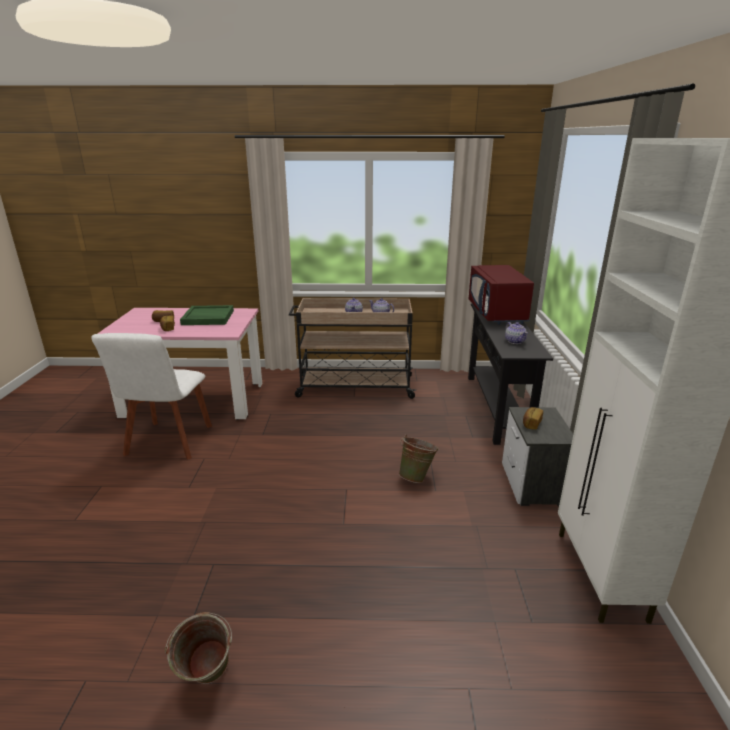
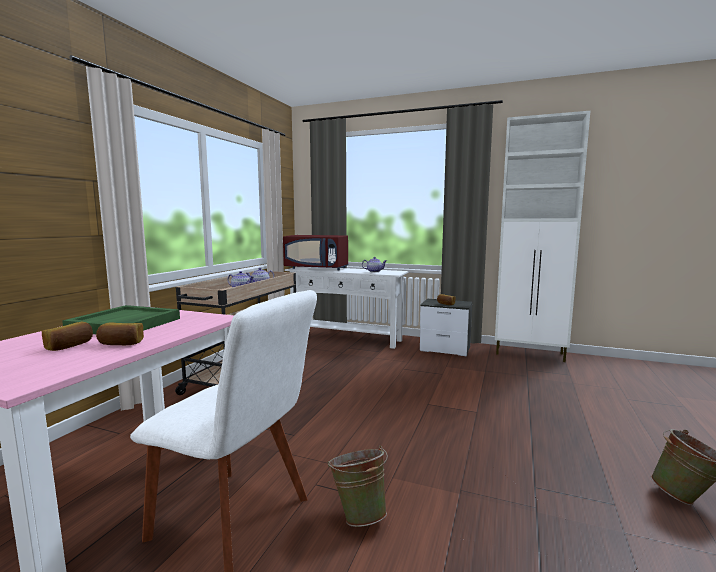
camera: 70 degrees left, 15 degrees down
(417, 477) = (422, 376): green bucket -> green bucket (359, 514)
(497, 407) = (346, 338): black console table -> white console table

